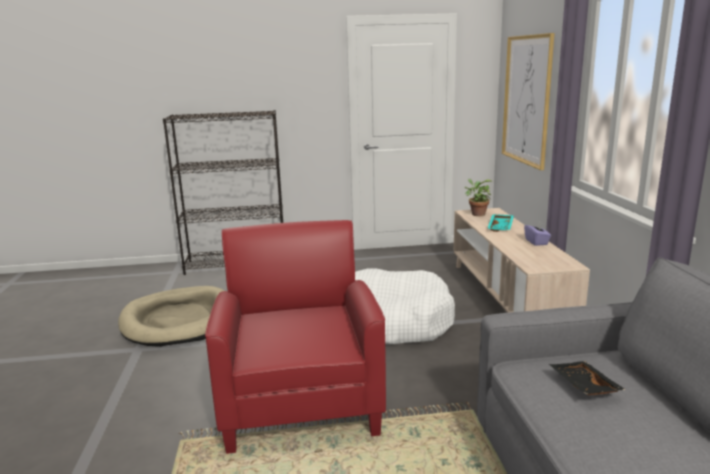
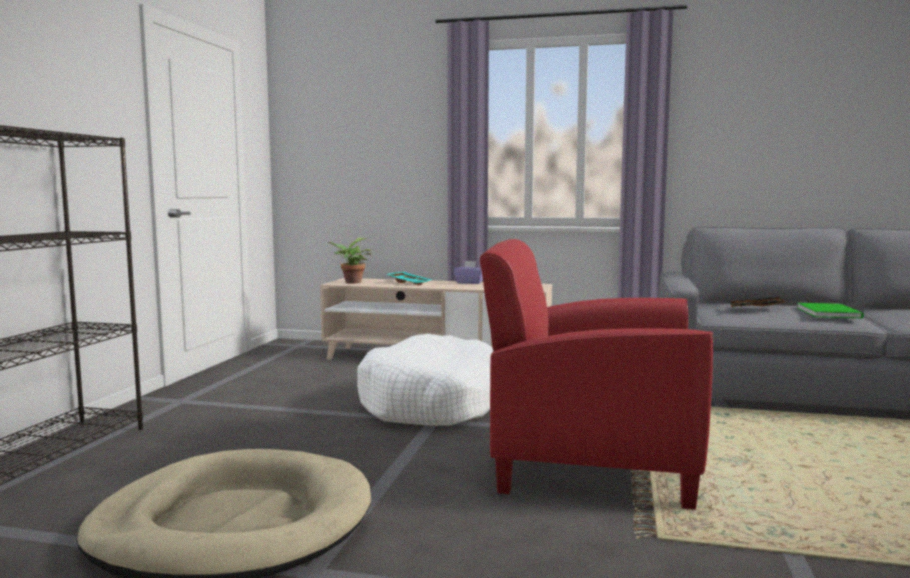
camera: 70 degrees left, 10 degrees down
(526, 100) = (353, 151): picture -> none
(620, 442) = (829, 312): none -> green book

